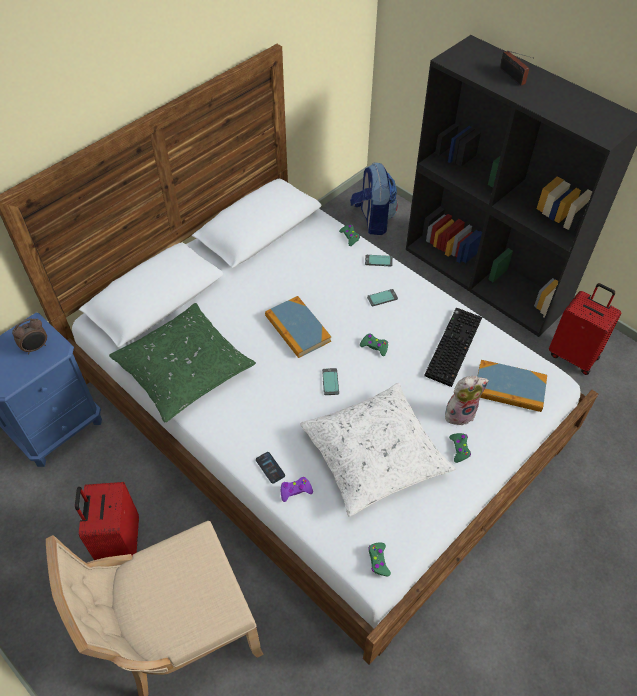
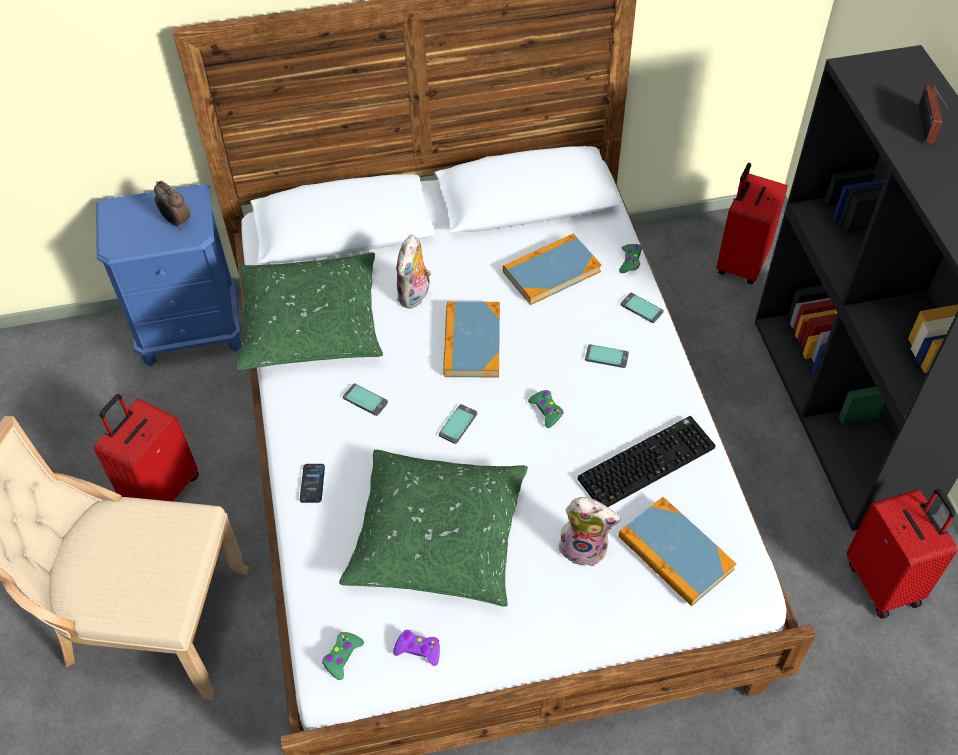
camera: 35 degrees right, 0 degrees up
(36, 347) = (176, 222): alarm clock -> alarm clock turned 45 degrees clockwise
(238, 319) = (415, 296): none -> plush toy
(260, 398) = (365, 400): none -> phone
(295, 491) = (318, 524): purple game controller -> purple game controller (418, 650)
(309, 264) = (551, 272): none -> book
(373, 220) = (740, 263): backpack -> red suitcase
(374, 455) = (437, 536): white pillow -> green pillow
(459, 449) = (546, 590): green game controller -> none

